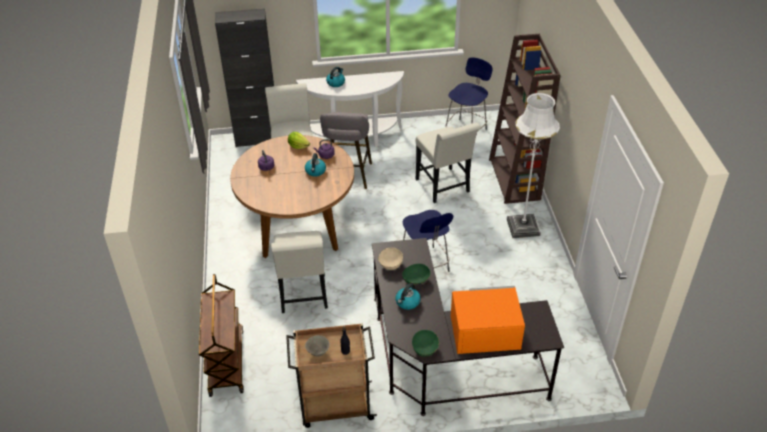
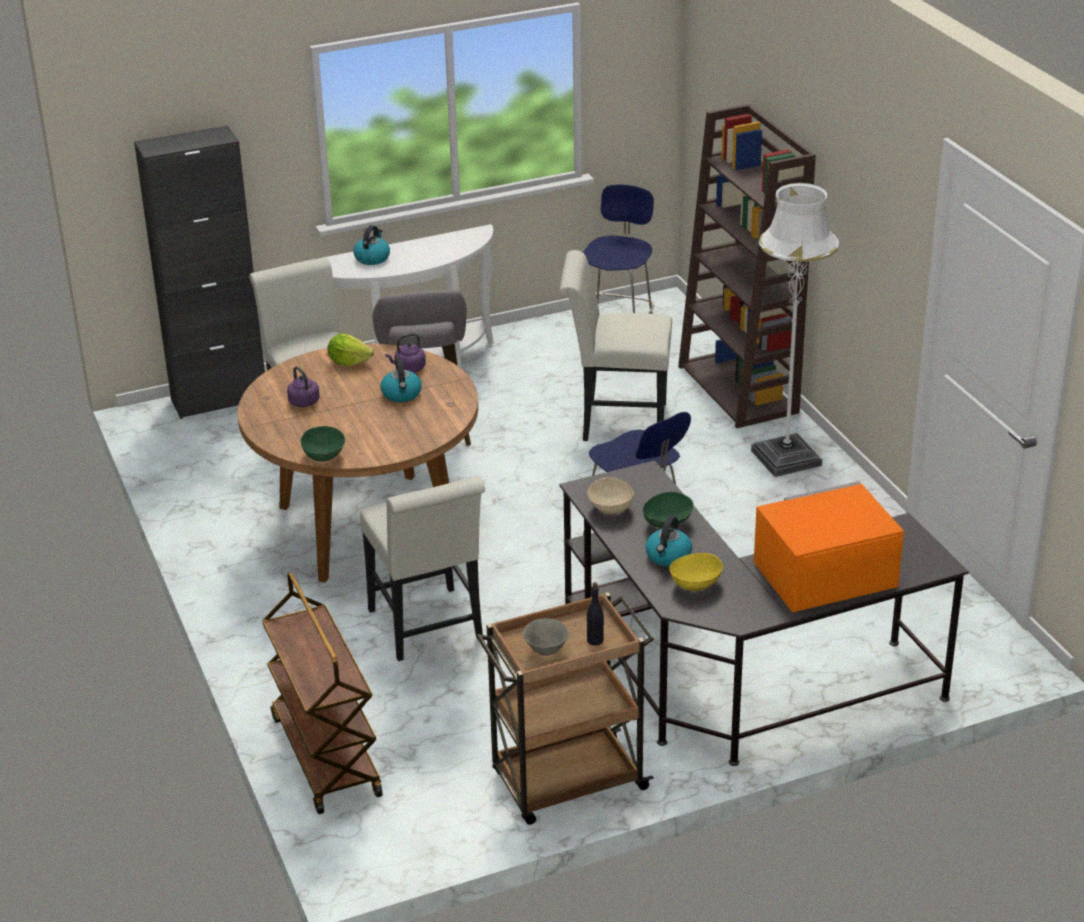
camera: 15 degrees left, 10 degrees down
(414, 323) = (695, 583): none -> yellow bowl
(425, 349) = (733, 616): green bowl -> green bowl (324, 456)
(444, 188) = (616, 421): white chair -> white chair turned 135 degrees clockwise

